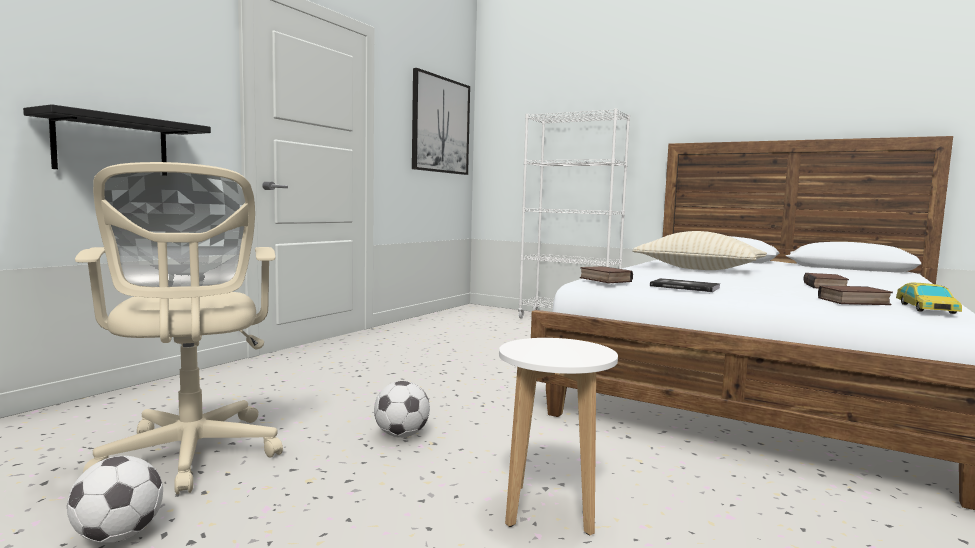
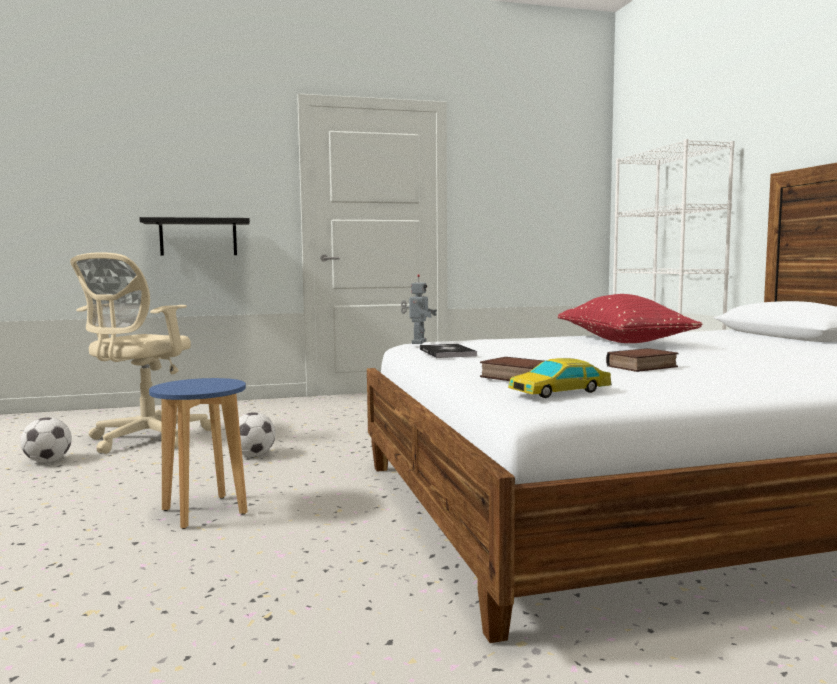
camera: 45 degrees right, 0 degrees up
(440, 125) = (549, 182): picture -> none
(550, 510) = (204, 512): white stool -> blue stool
(603, 280) = (417, 342): book -> toy robot
(698, 269) = (622, 341): beige pillow -> red pillow

